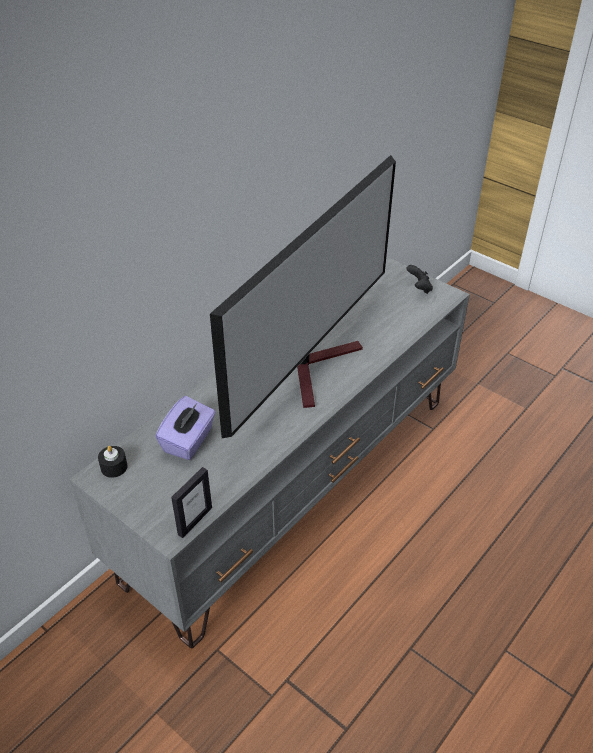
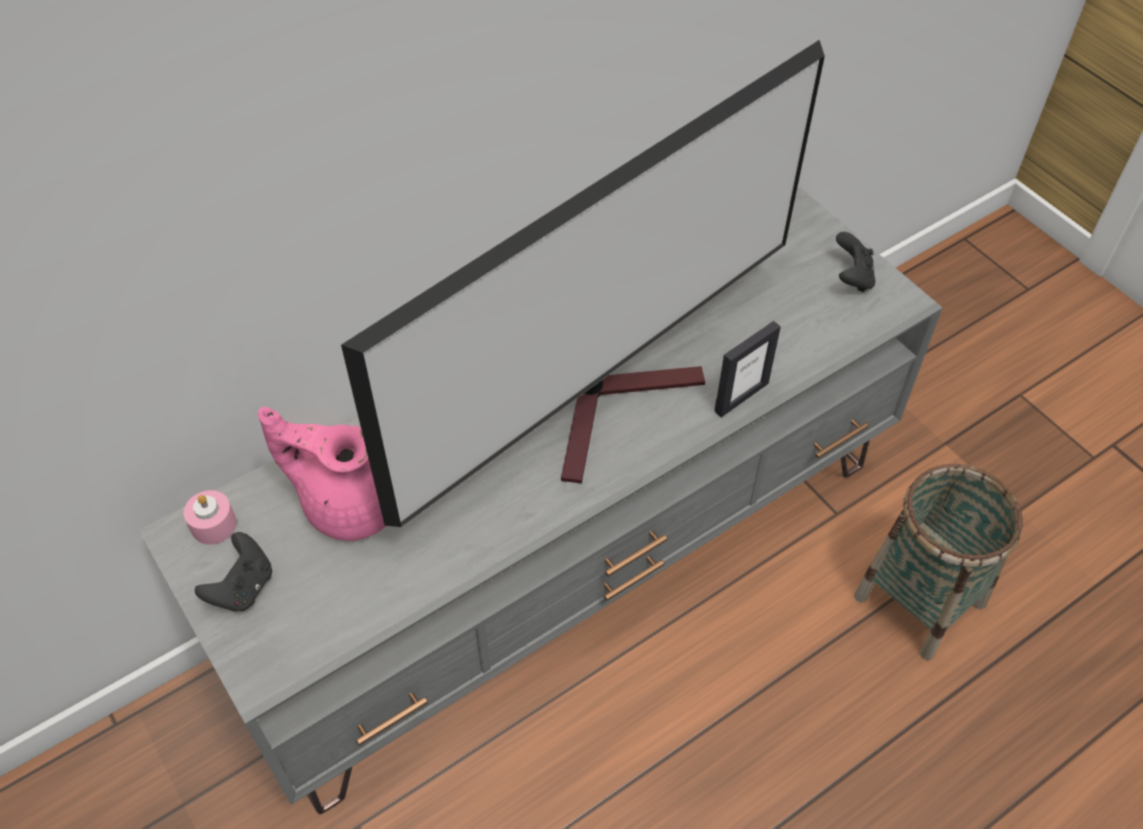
camera: 15 degrees right, 10 degrees up
(114, 467) = (214, 525): black candle -> pink candle
(143, 494) = (243, 588): none -> black game controller
(189, 441) = (349, 503): purple tissue box -> pink teapot
(194, 521) = (308, 660): picture frame -> picture frame (741, 397)
(491, 461) = (920, 600): none -> basket

